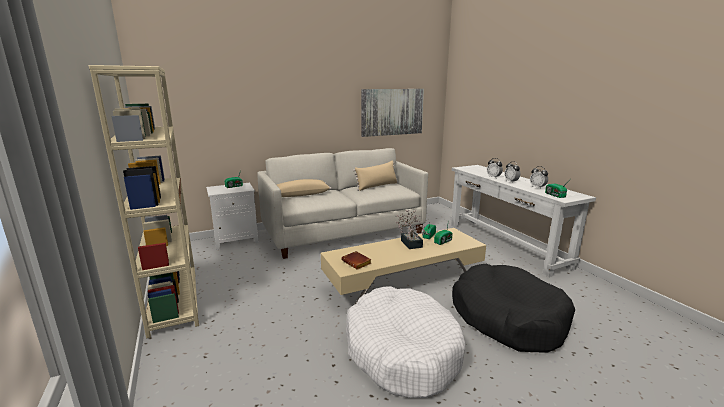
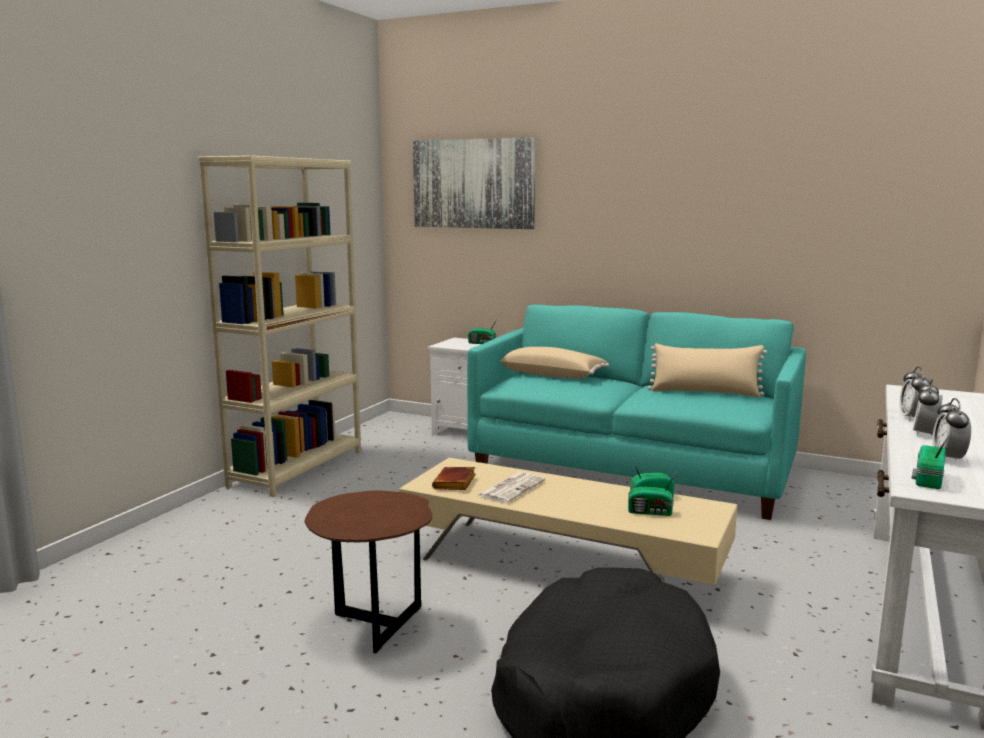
camera: 50 degrees right, 5 degrees down
(343, 232) = (631, 470): white sofa -> turquoise sofa
(382, 254) = (511, 488): none -> newspaper
(392, 112) = (820, 241): picture -> picture (473, 184)
(401, 351) = (373, 624): white dog bed -> brown side table
(410, 242) = (593, 492): potted plant -> none

